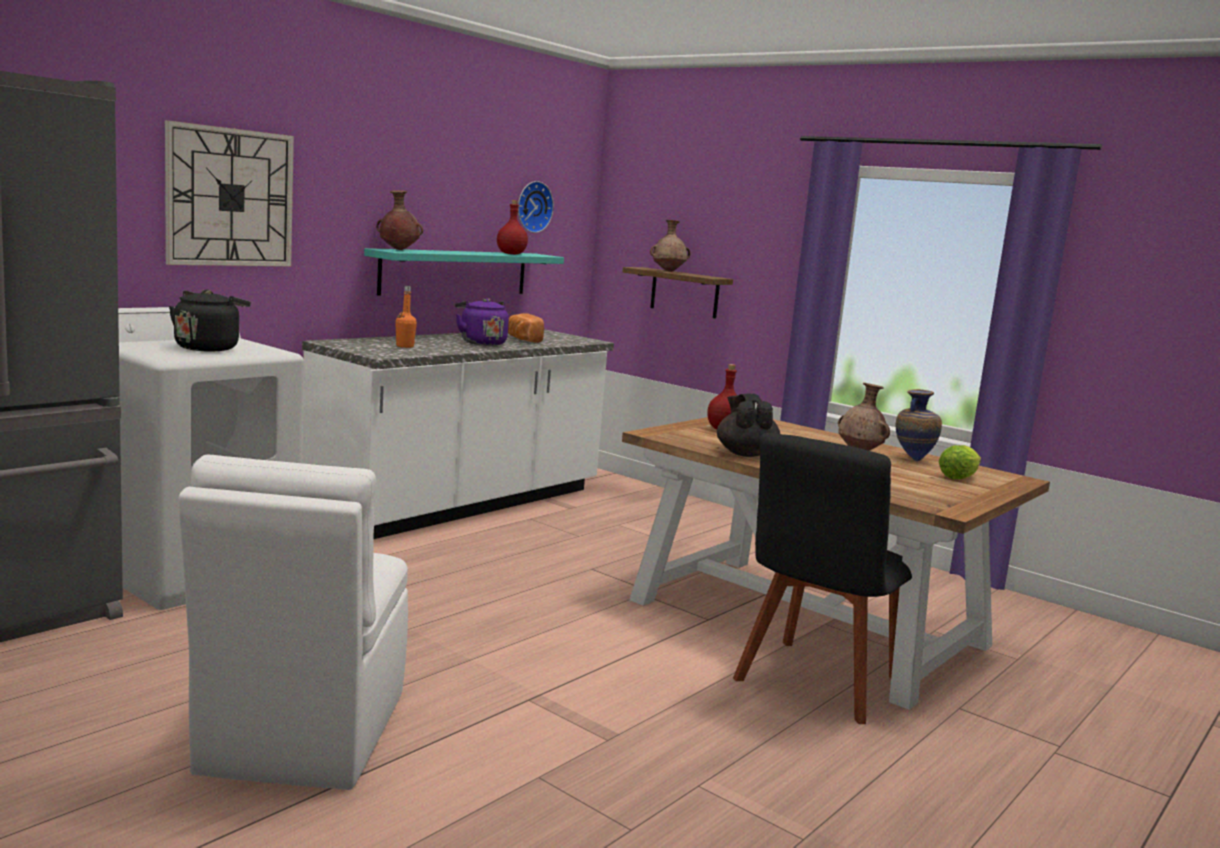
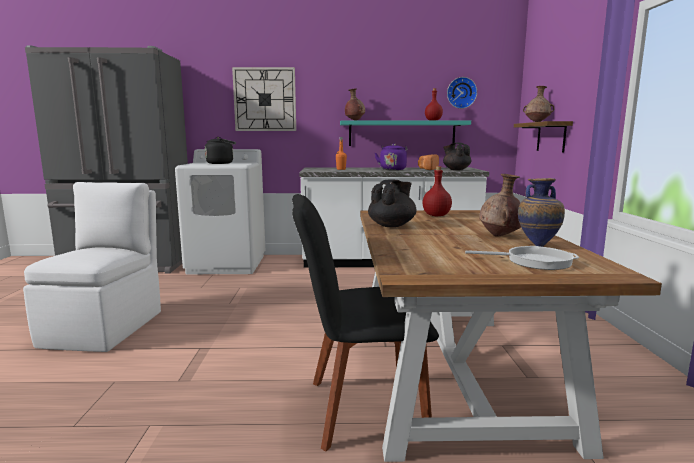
camera: 50 degrees right, 0 degrees up
(302, 734) = (106, 327): white chair -> white chair turned 135 degrees clockwise
(561, 339) = (456, 169): none -> black teapot
(959, 477) = (533, 261): lettuce -> frying pan

